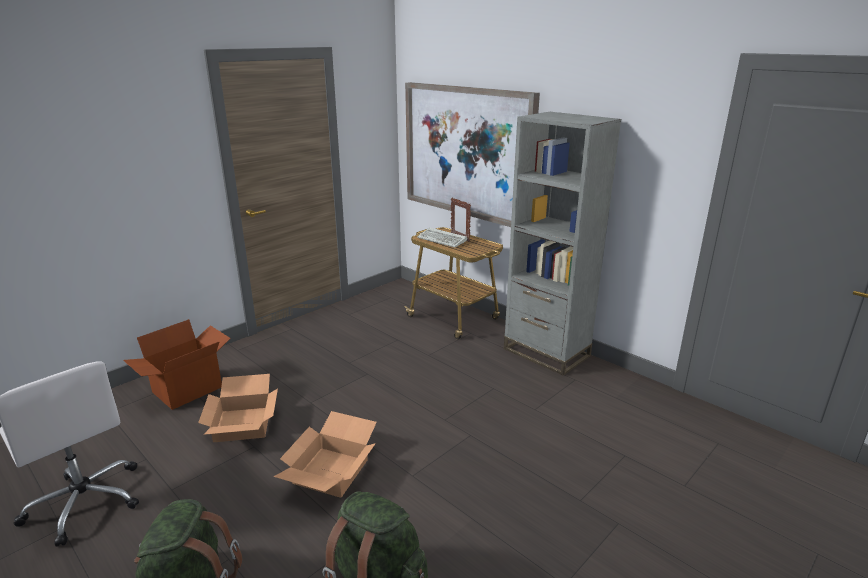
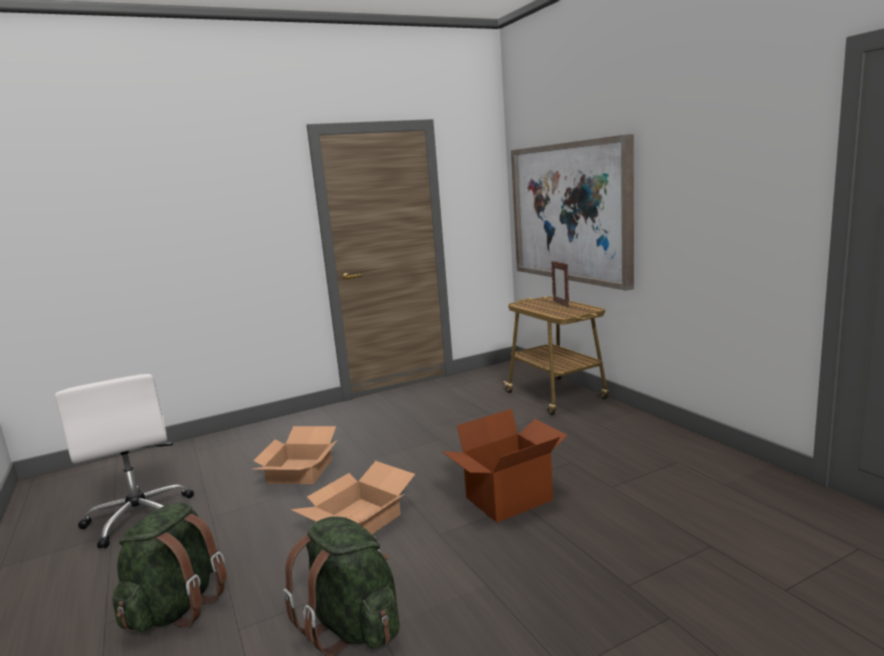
camera: 20 degrees right, 10 degrees down
(188, 390) = (268, 440): cardboard box -> cardboard box (509, 500)
(443, 240) = (540, 305): keyboard -> none
(546, 352) = (652, 433): grey bookcase -> none

